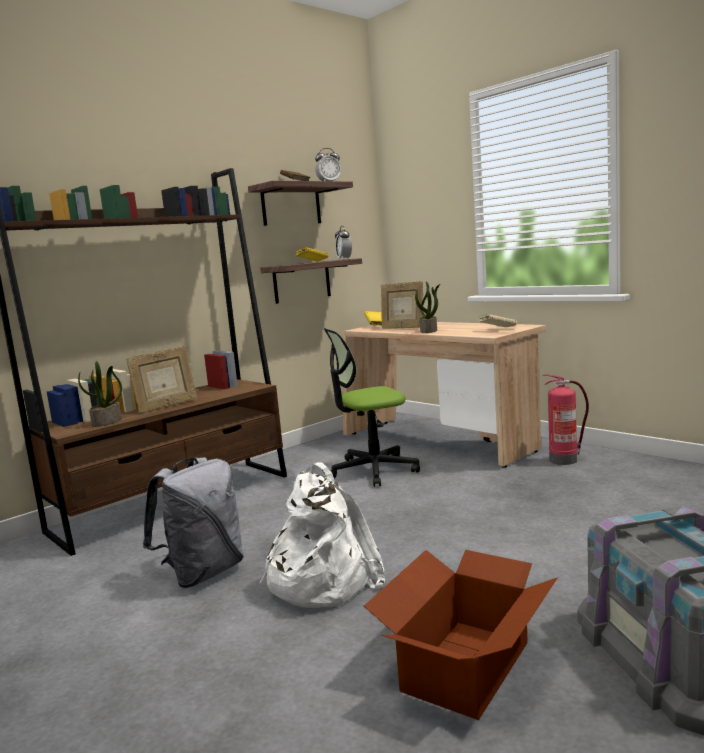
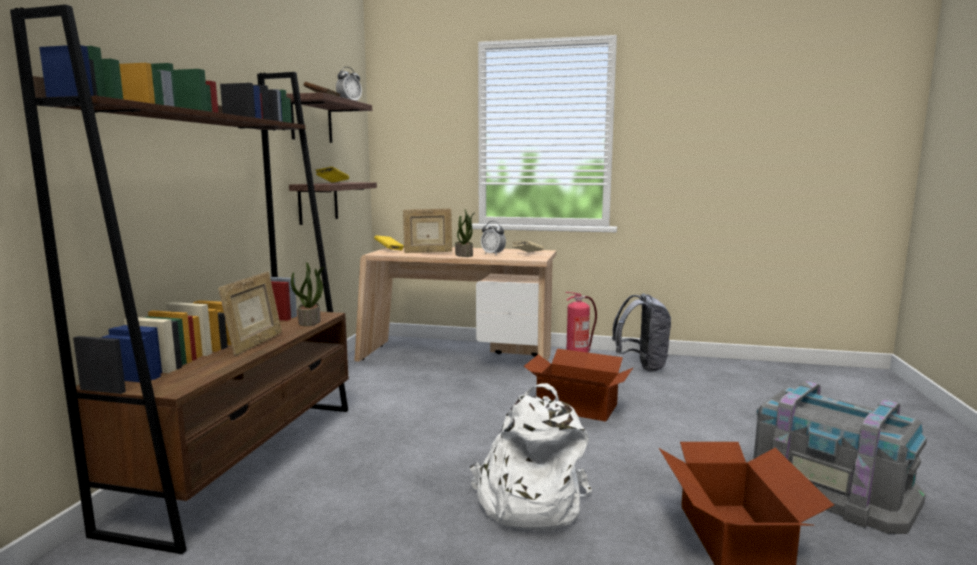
camera: 35 degrees left, 0 degrees up
(107, 422) = (209, 370): potted plant -> potted plant (310, 322)
(203, 573) = (397, 527): grey backpack -> grey backpack (642, 366)
(344, 259) = (360, 182): alarm clock -> alarm clock (493, 254)
(373, 470) = (431, 391): office chair -> none
(494, 505) = (576, 406): none -> cardboard box

